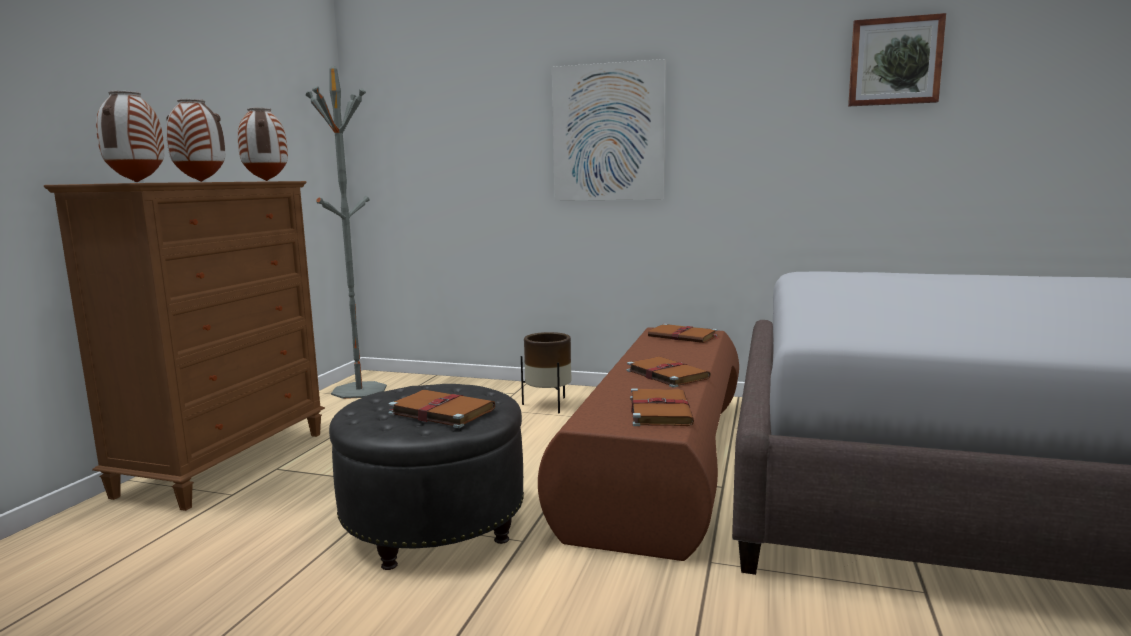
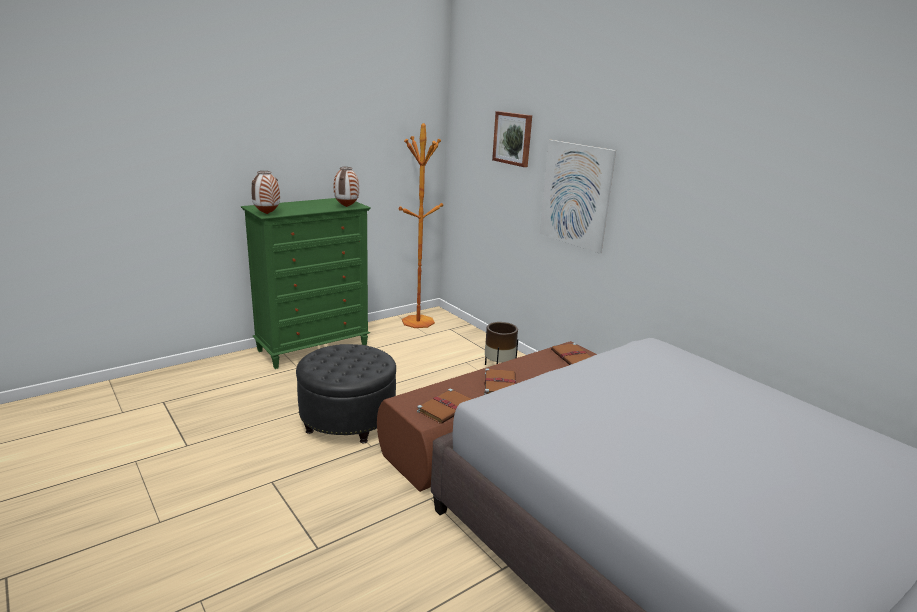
camera: 35 degrees right, 10 degrees up
(200, 181) = (302, 211): vase -> none
(226, 462) = (313, 348): brown dresser -> green dresser
(359, 390) = (418, 321): grey clothes rack -> orange clothes rack
(440, 411) = (345, 367): brown book -> none
(894, 62) = (774, 191): picture -> picture (513, 138)

